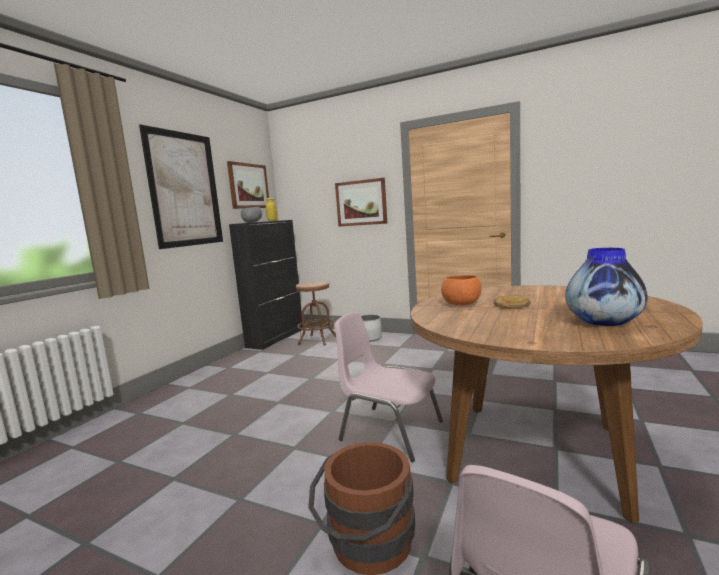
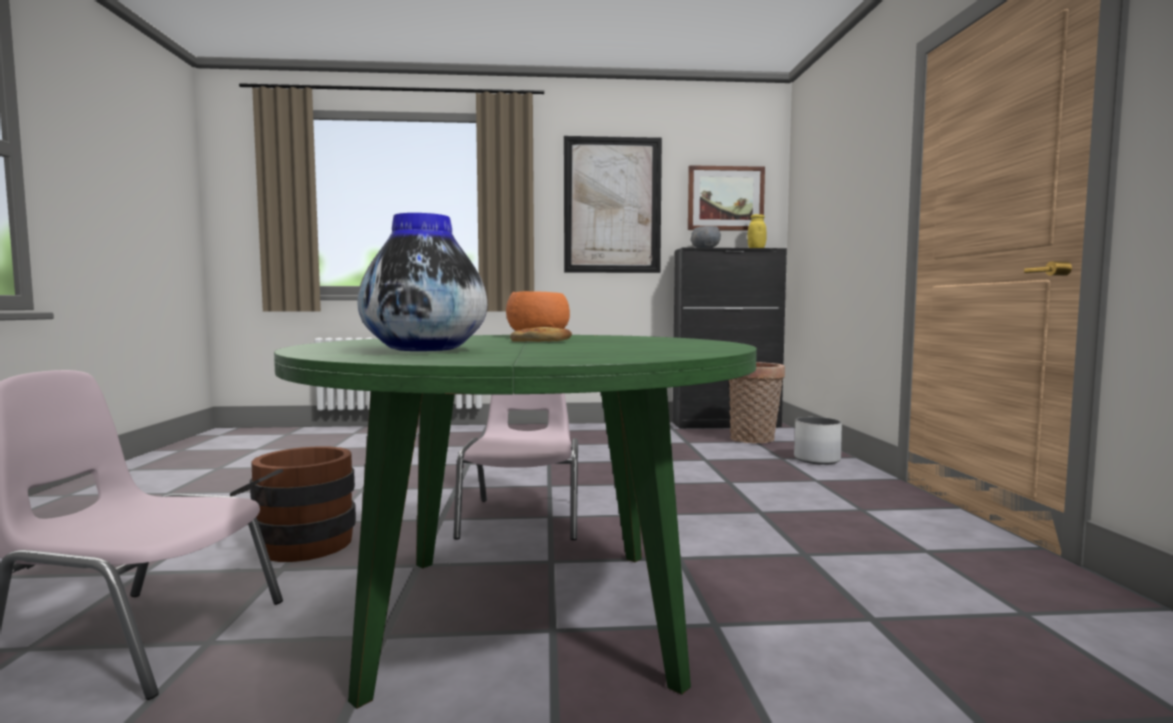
camera: 60 degrees right, 5 degrees down
(317, 340) = (754, 440): brown stool -> basket
(361, 203) = (860, 213): picture -> none
(536, 452) = (527, 614): brown dining table -> green dining table

